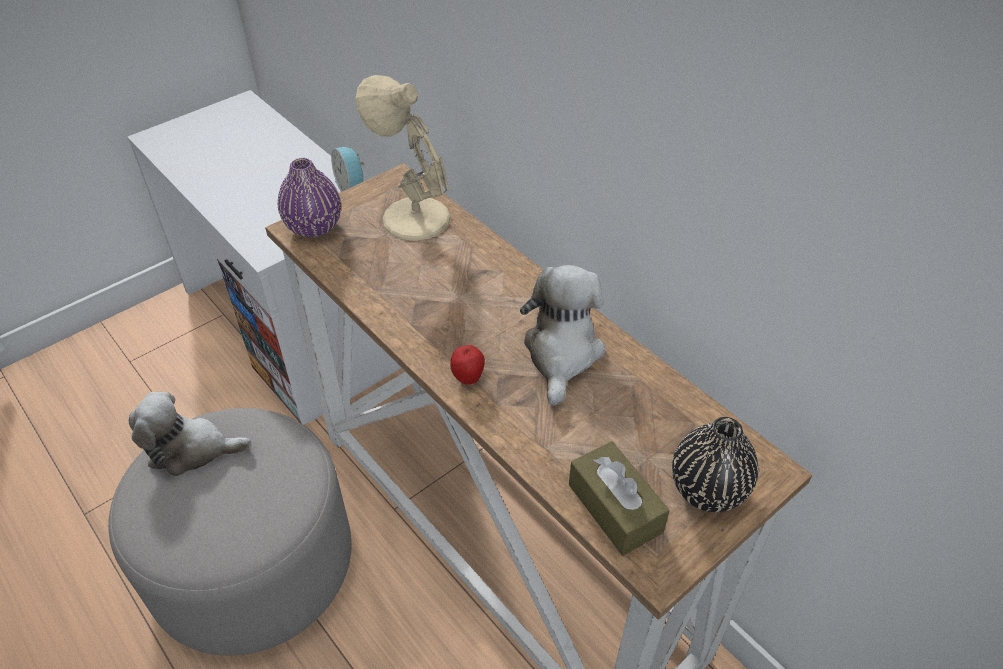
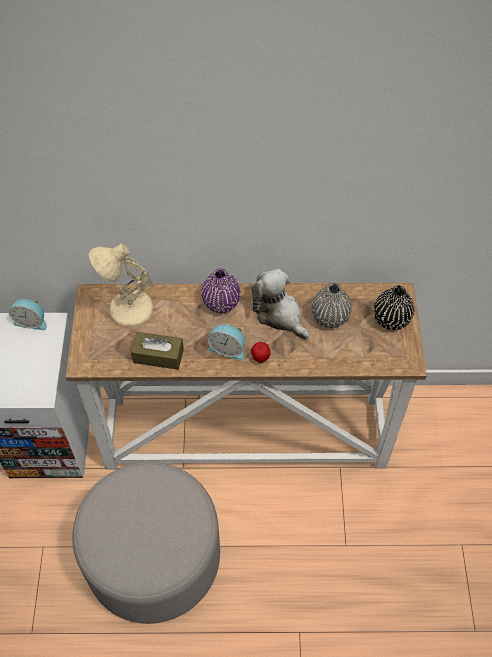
camera: 50 degrees left, 10 degrees up
(191, 449) = (105, 525): plush toy -> none
(314, 226) = (90, 355): purple vase -> purple vase (221, 303)
(448, 336) = (228, 348): none -> alarm clock
(615, 508) = (373, 355): brown tissue box -> brown tissue box (158, 356)
(621, 411) = (329, 318): none -> grey vase

